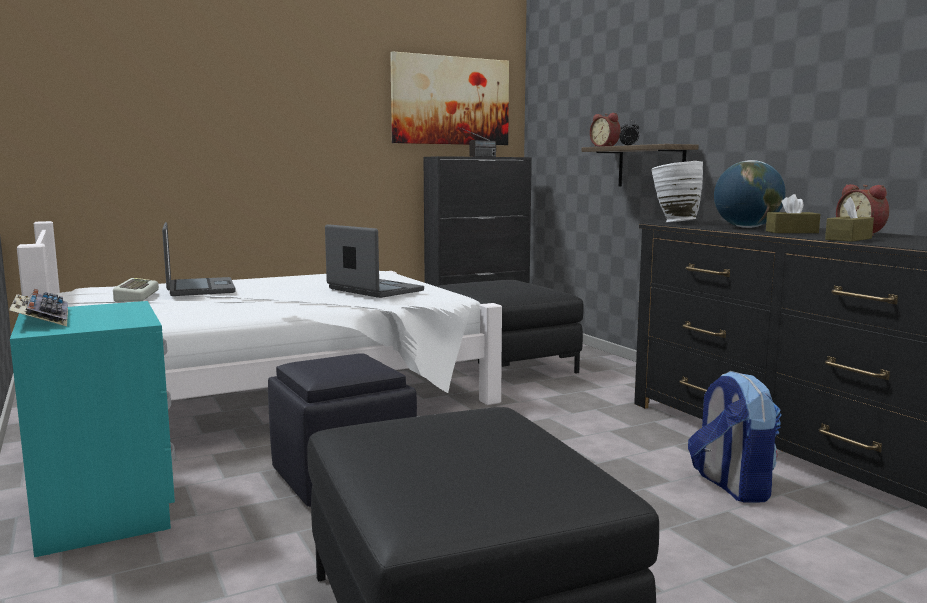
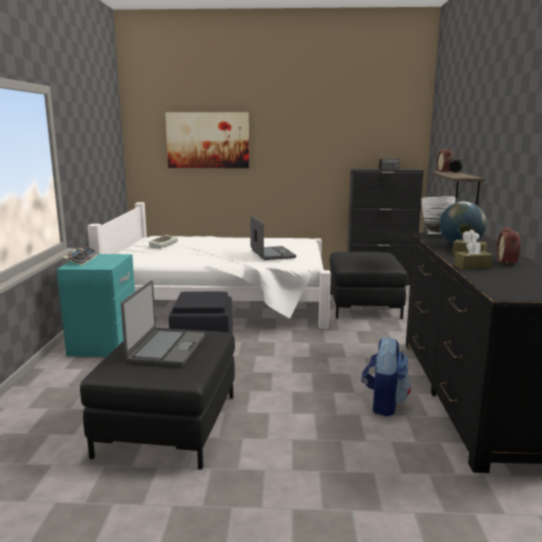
camera: 30 degrees right, 5 degrees up
(199, 288) = (195, 243): laptop -> laptop (166, 349)
(450, 101) = (373, 132): picture -> picture (208, 140)

